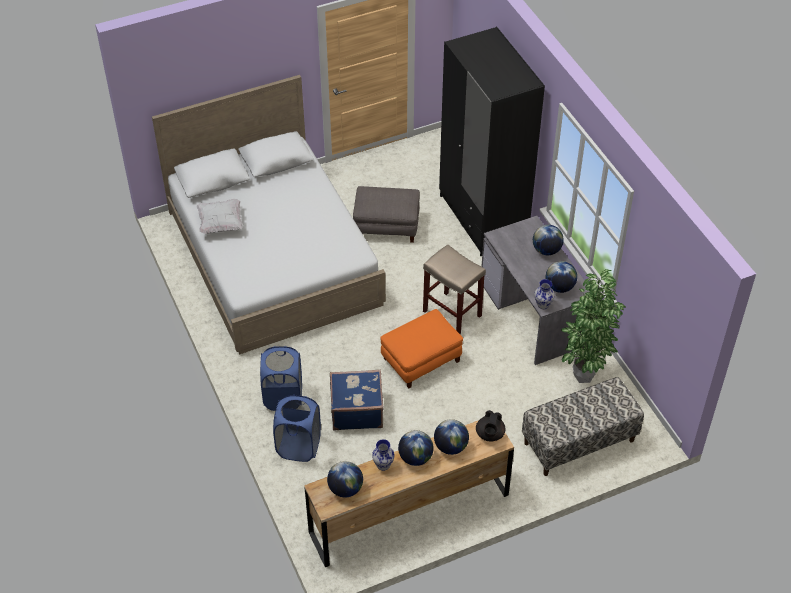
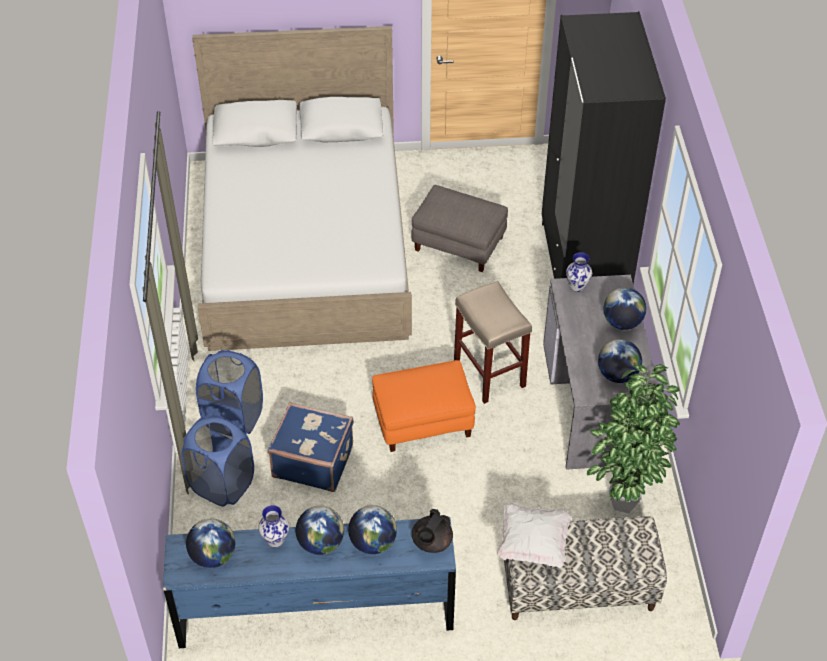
camera: 20 degrees right, 0 degrees up
(221, 224) = (238, 186): white pillow -> white pillow (533, 544)
(409, 513) = (315, 612): brown dresser -> blue dresser
(543, 304) = (584, 391): vase -> vase (577, 286)

